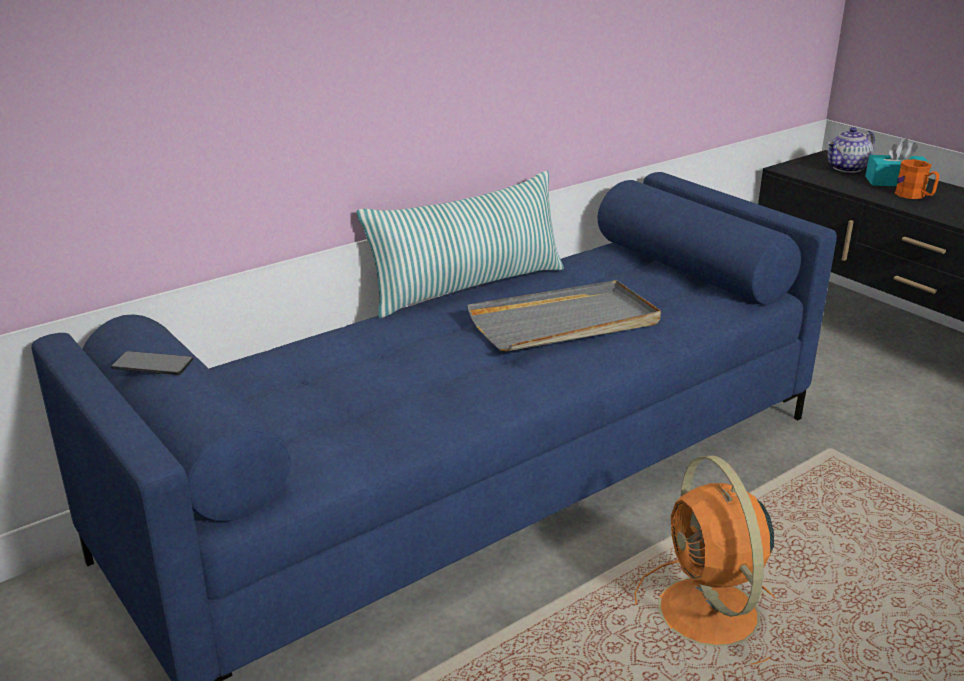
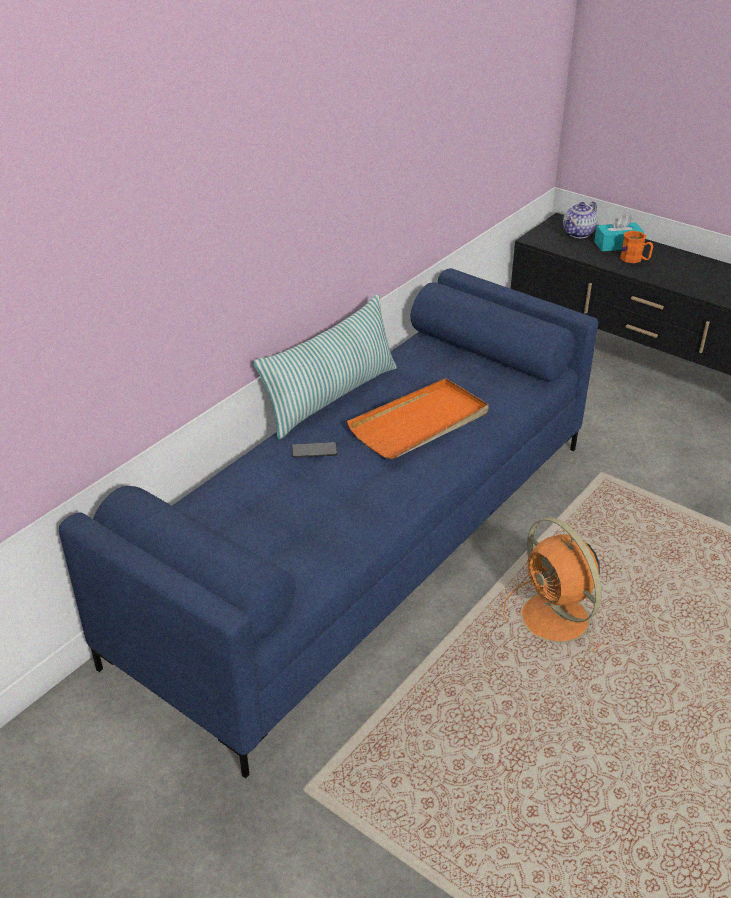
camera: 15 degrees left, 10 degrees up
(152, 365) = (174, 533): phone -> phone (314, 451)
(565, 323) = (420, 423): grey tray -> orange tray

